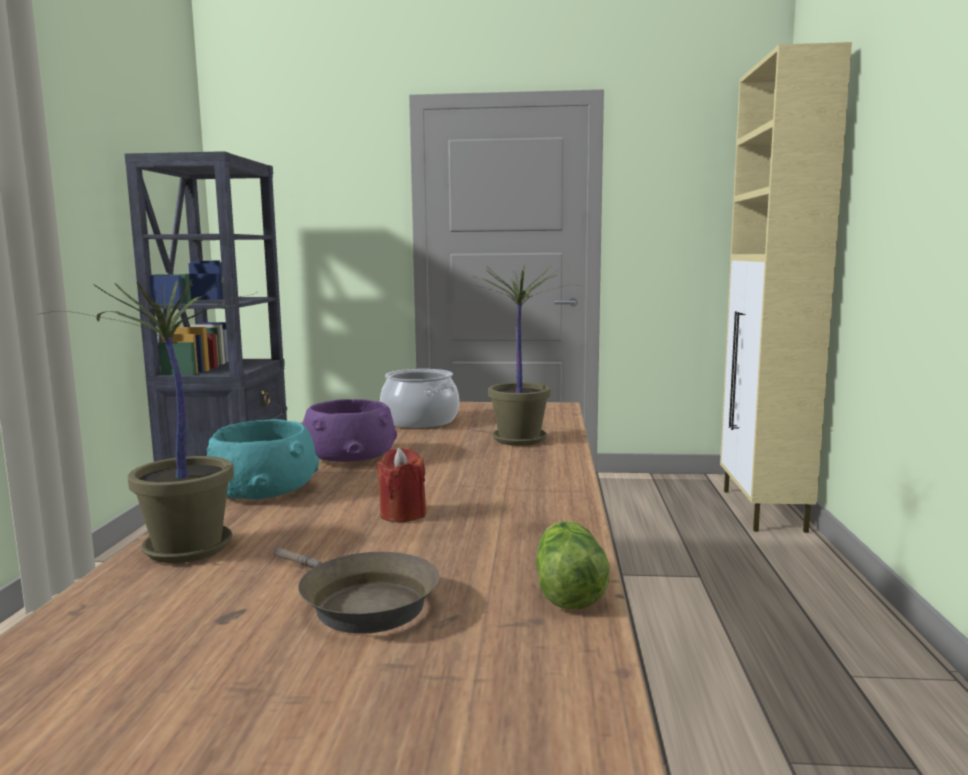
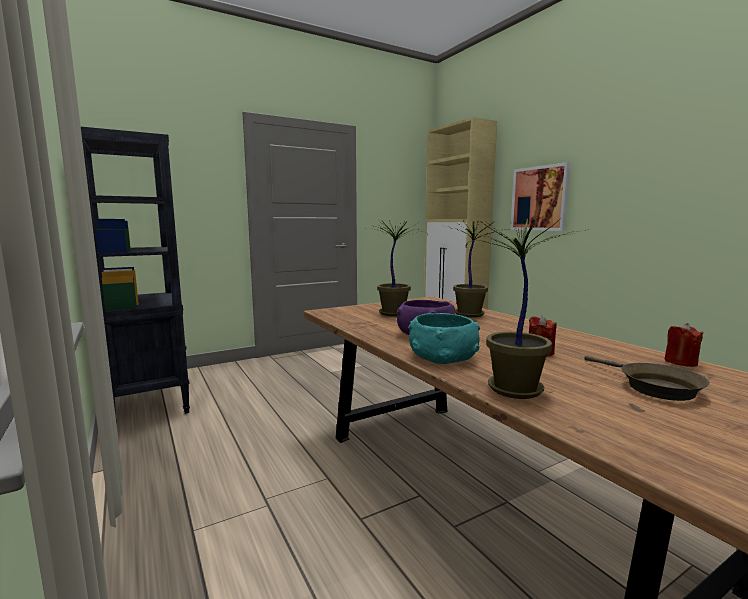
camera: 35 degrees left, 0 degrees up
(360, 603) = (653, 387): brown frying pan -> brown frying pan turned 60 degrees clockwise
(420, 421) = (394, 313): cooking pot -> potted plant
(568, 588) = (680, 362): lettuce -> red candle
(900, 209) = (539, 198): none -> picture

